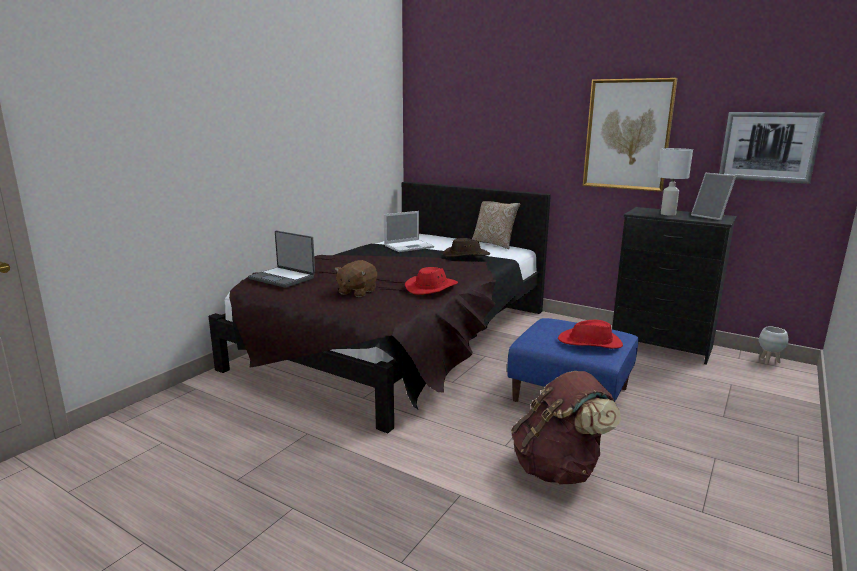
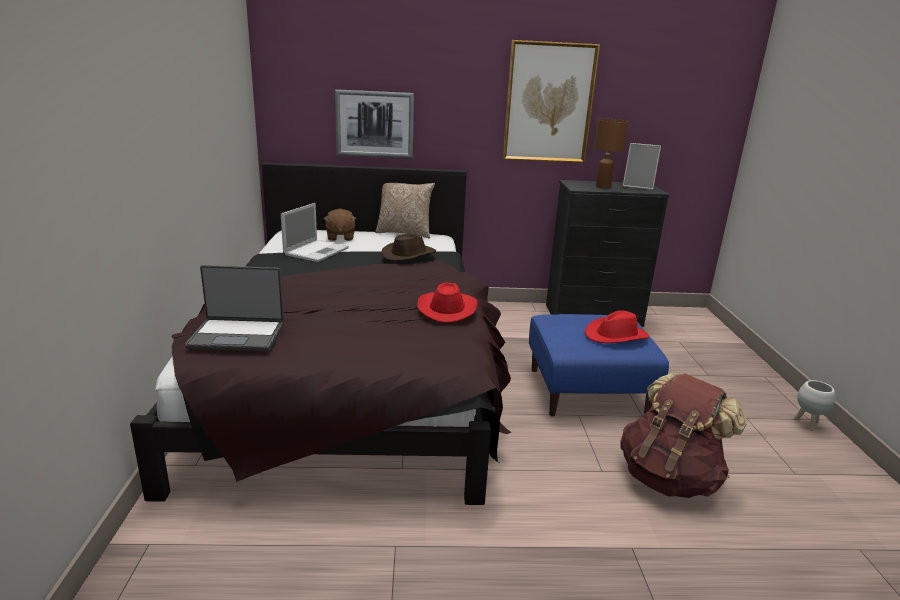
camera: 35 degrees left, 5 degrees up
(356, 292) = (370, 335): brown plush toy -> brown plush toy (340, 237)
(667, 214) = (602, 186): white table lamp -> brown table lamp
(768, 147) = (676, 116): picture -> picture (374, 124)
(768, 361) = (677, 312): white planter -> white planter (807, 424)

